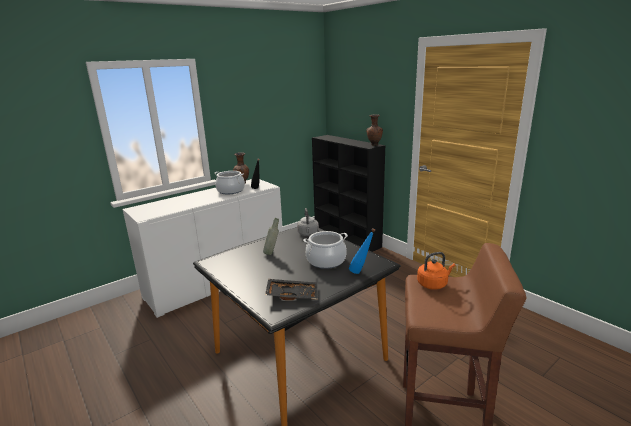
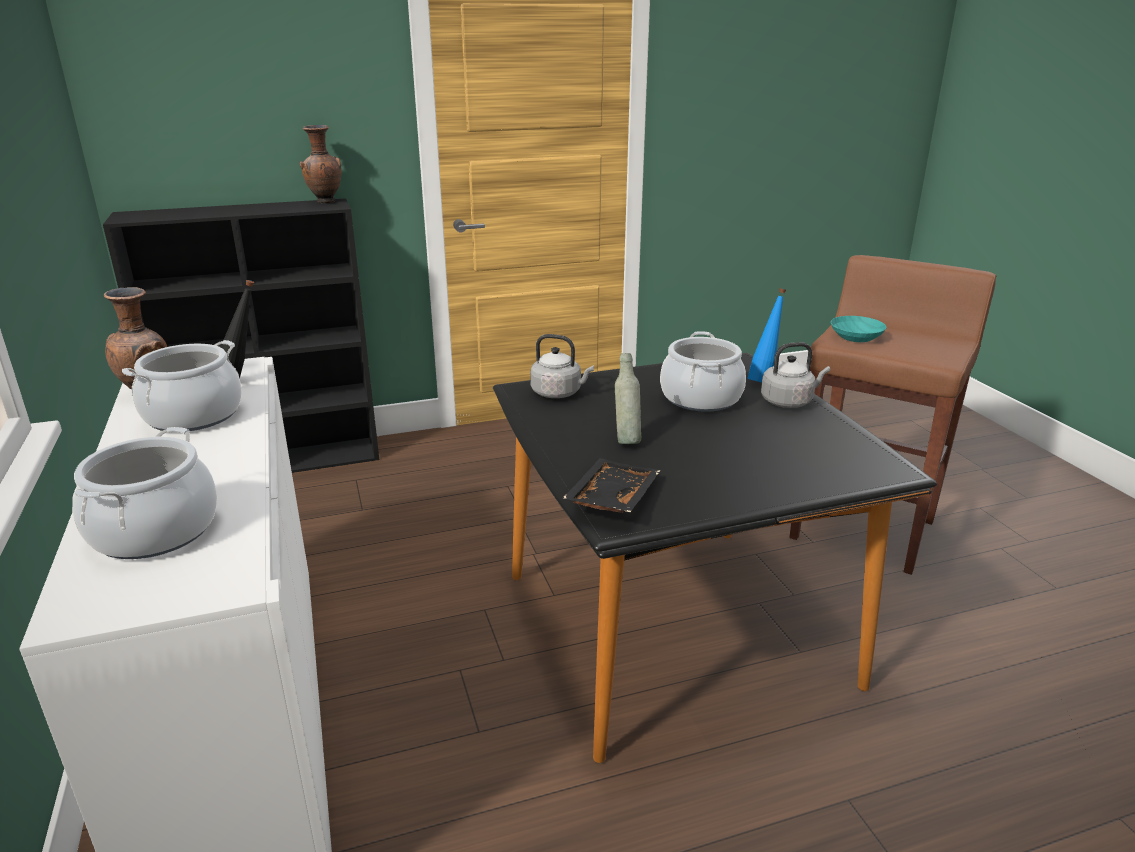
camera: 70 degrees left, 5 degrees up
(167, 205) = (154, 530): none -> cooking pot
(292, 294) = (822, 445): black tray -> black tray (610, 498)
(339, 281) = (789, 401): none -> grey kettle
(433, 284) = (854, 337): orange kettle -> turquoise bowl

